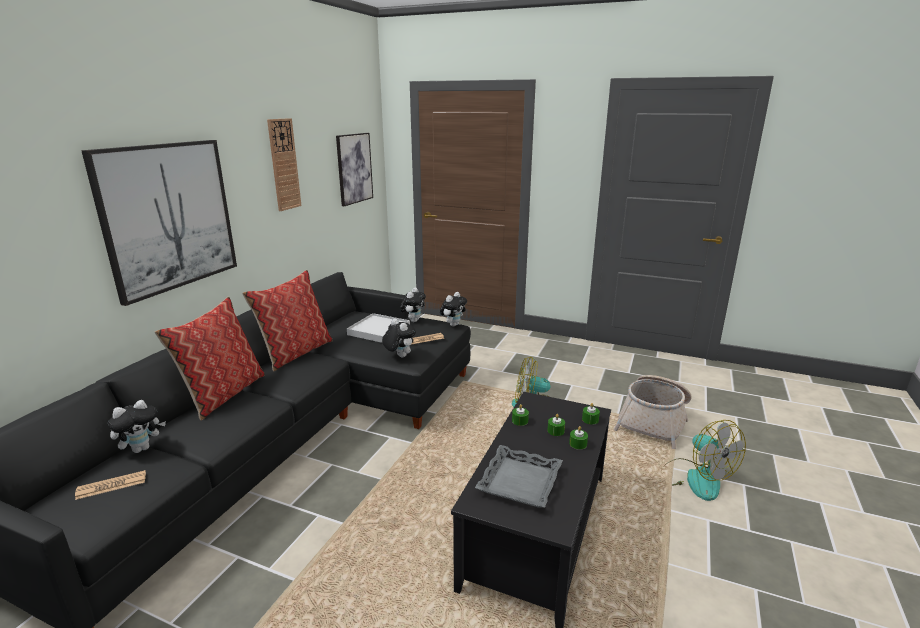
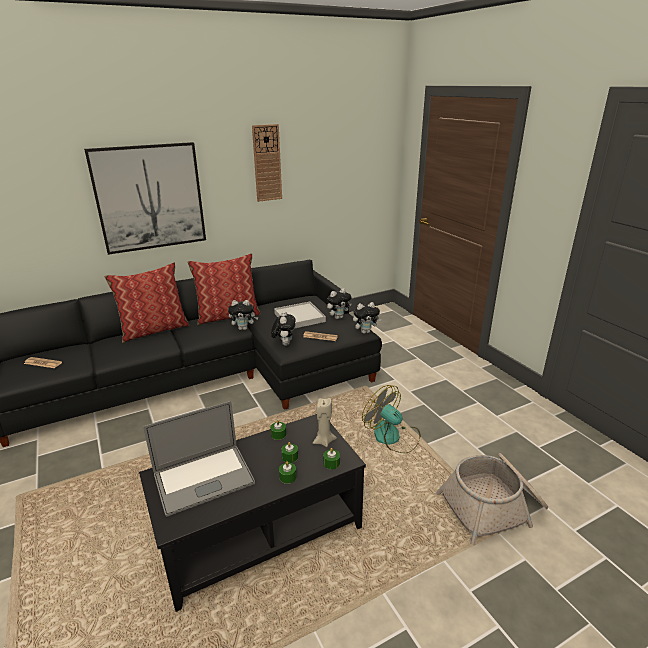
camera: 40 degrees right, 5 degrees up
(142, 448) = (81, 348): plush toy -> plush toy (244, 328)
(354, 168) = (355, 169): picture -> none
(519, 481) = (204, 479): grey tray -> laptop
(560, 409) = (324, 441): none -> beige candle
(695, 478) = (452, 584): fan -> none

